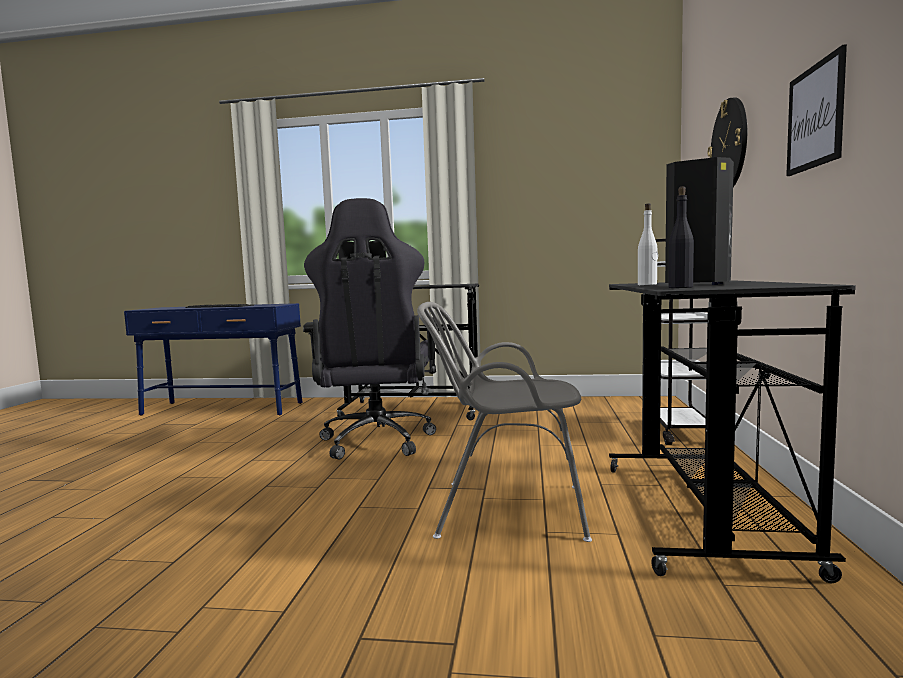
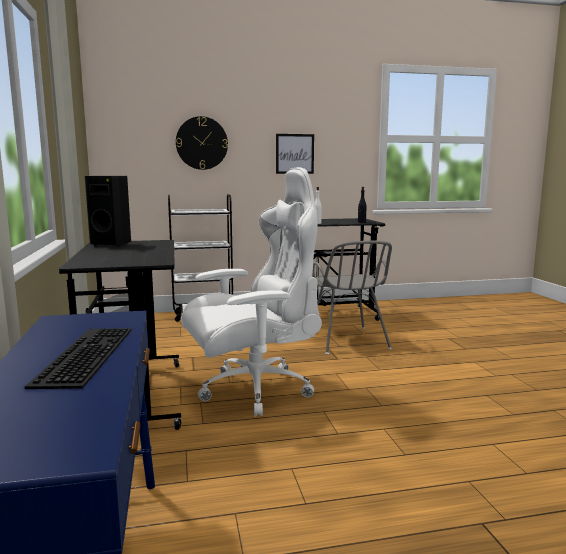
camera: 110 degrees left, 5 degrees up
(377, 439) = (249, 392): black office chair -> white office chair
(698, 284) = (332, 221): black speaker -> black speaker (112, 244)

